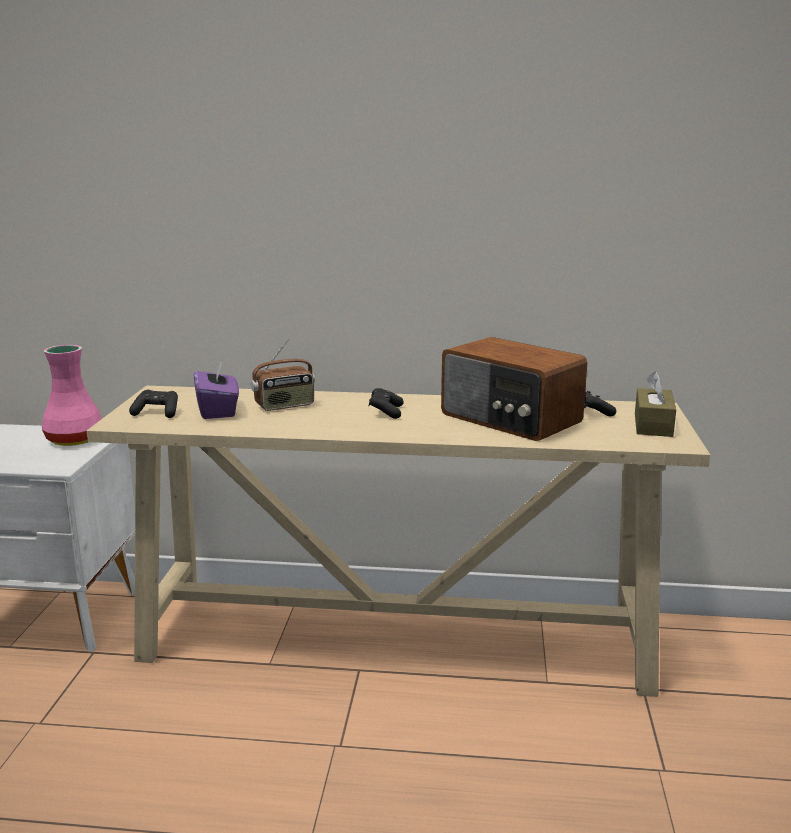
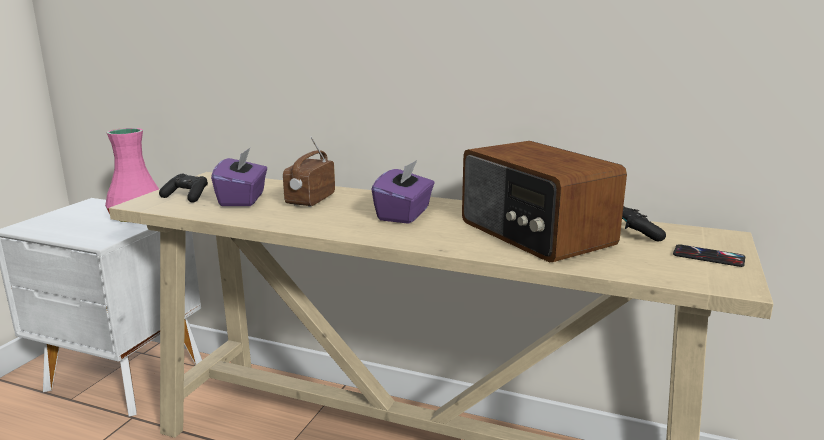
camera: 15 degrees right, 0 degrees up
(284, 406) = (309, 200): radio -> radio turned 120 degrees clockwise
(386, 412) = (404, 214): black game controller -> purple tissue box
(653, 425) = (708, 256): brown tissue box -> phone

